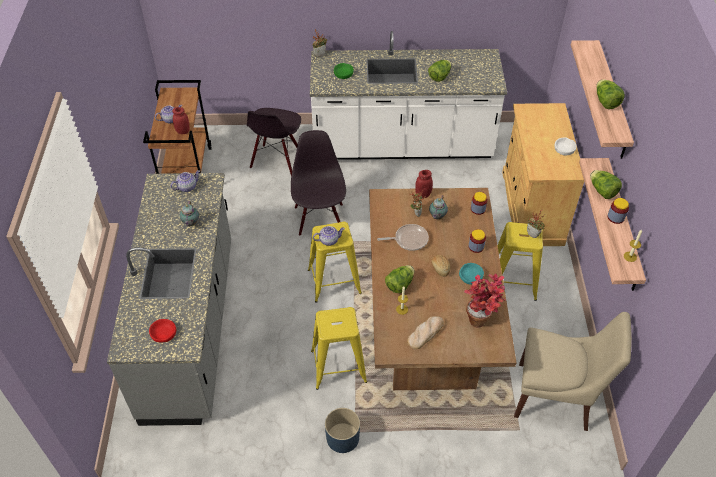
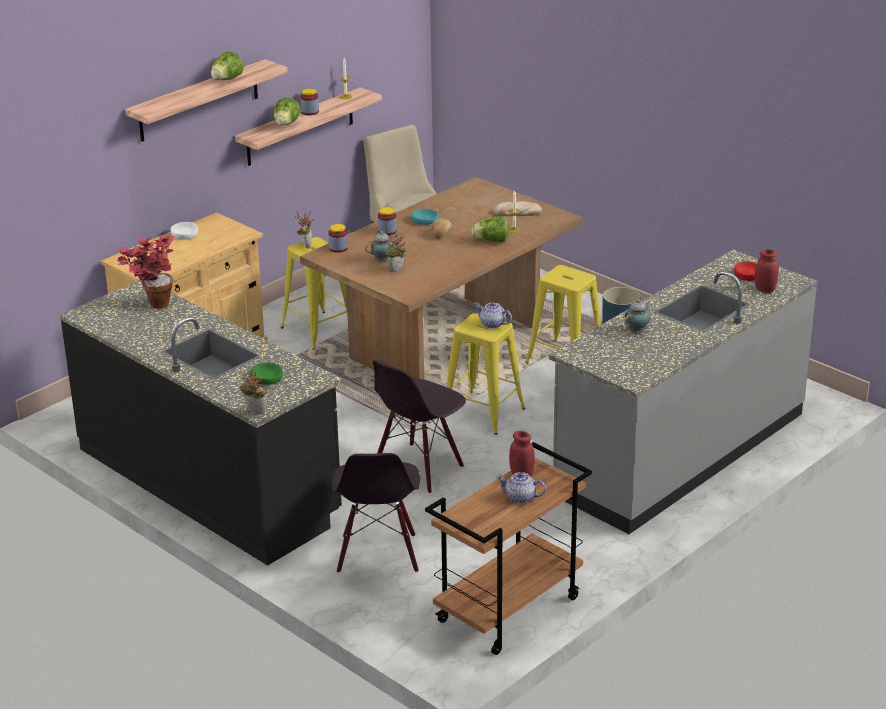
camera: 135 degrees left, 20 degrees down
(187, 187) = (605, 360): teapot -> none
(276, 161) = (378, 554): black chair -> black chair turned 120 degrees clockwise
(402, 146) = (209, 483): white counter -> black counter
(409, 239) = (435, 259): frying pan -> none
(423, 194) = (366, 278): red jar -> red jar (765, 290)
(439, 76) = (175, 322): lettuce -> none
(481, 318) = (460, 200): potted plant -> potted plant (152, 304)

